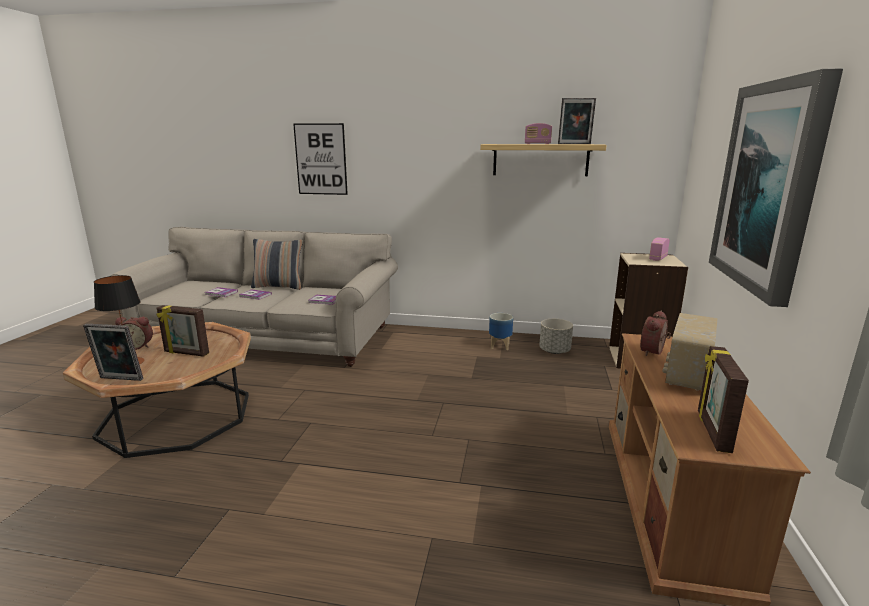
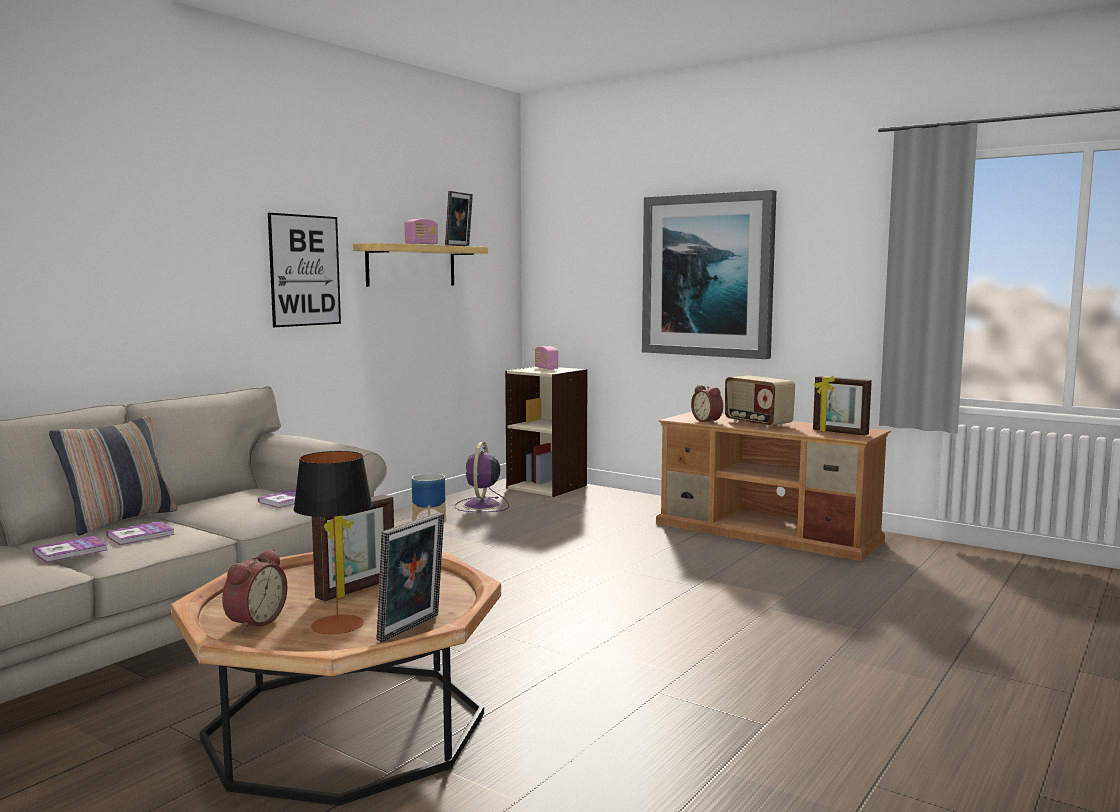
camera: 65 degrees left, 10 degrees down
(321, 159) = (111, 264): picture -> picture (305, 270)
(554, 351) = (481, 505): grey planter -> purple fan

